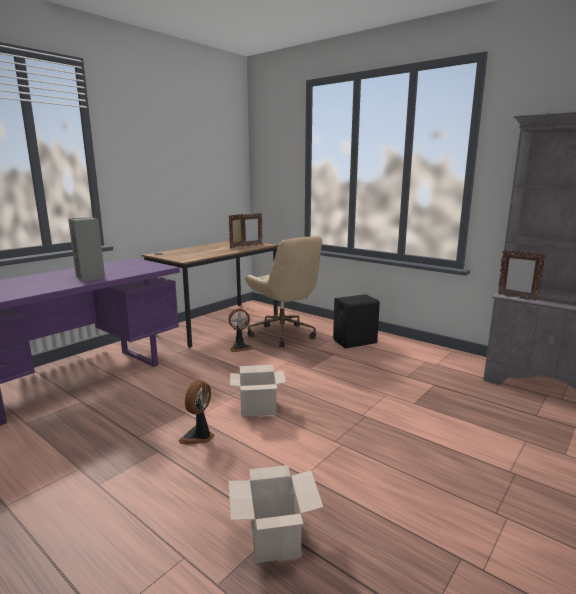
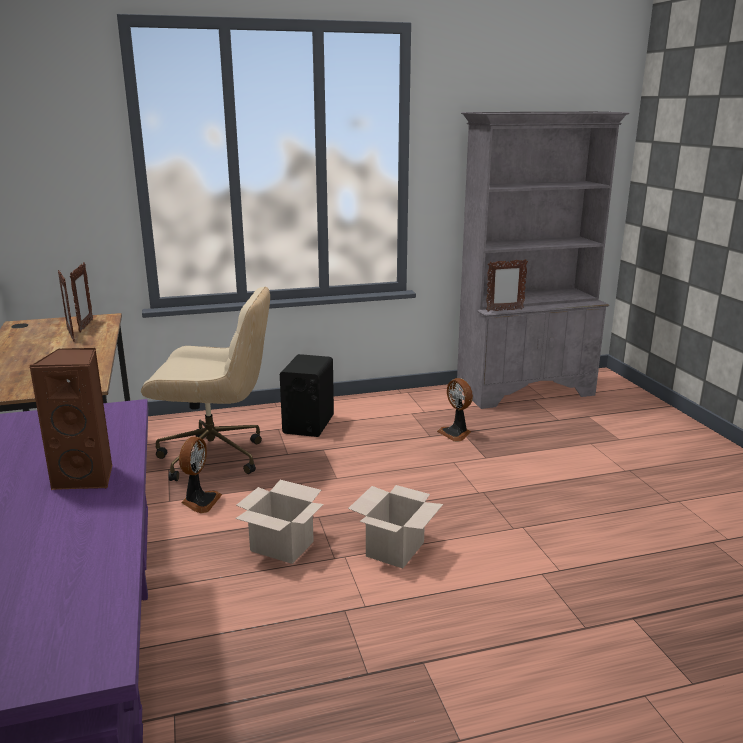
camera: 55 degrees left, 5 degrees up
(90, 278) = (87, 477): grey speaker -> brown speaker
(198, 436) = (419, 617): fan -> fan (456, 433)
(273, 537) = (643, 625): cardboard box -> cardboard box (280, 546)

